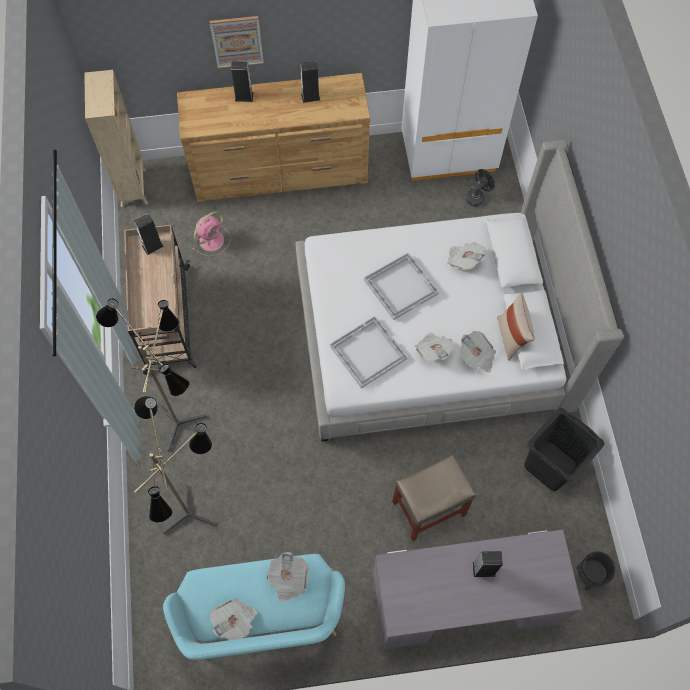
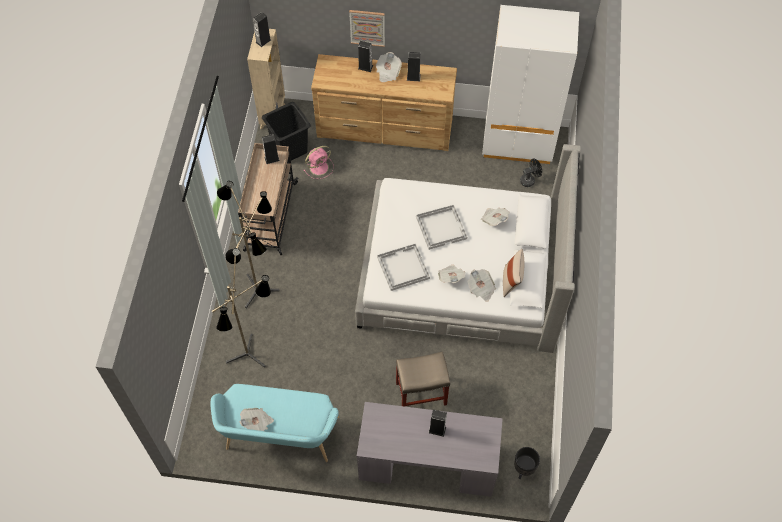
camera: 15 degrees right, 5 degrees down
(100, 89) = (263, 41): none -> speaker
(288, 580) = (301, 406): newspaper -> newspaper (388, 72)
(550, 465) = (521, 386): black laundry basket -> black laundry basket (289, 148)

